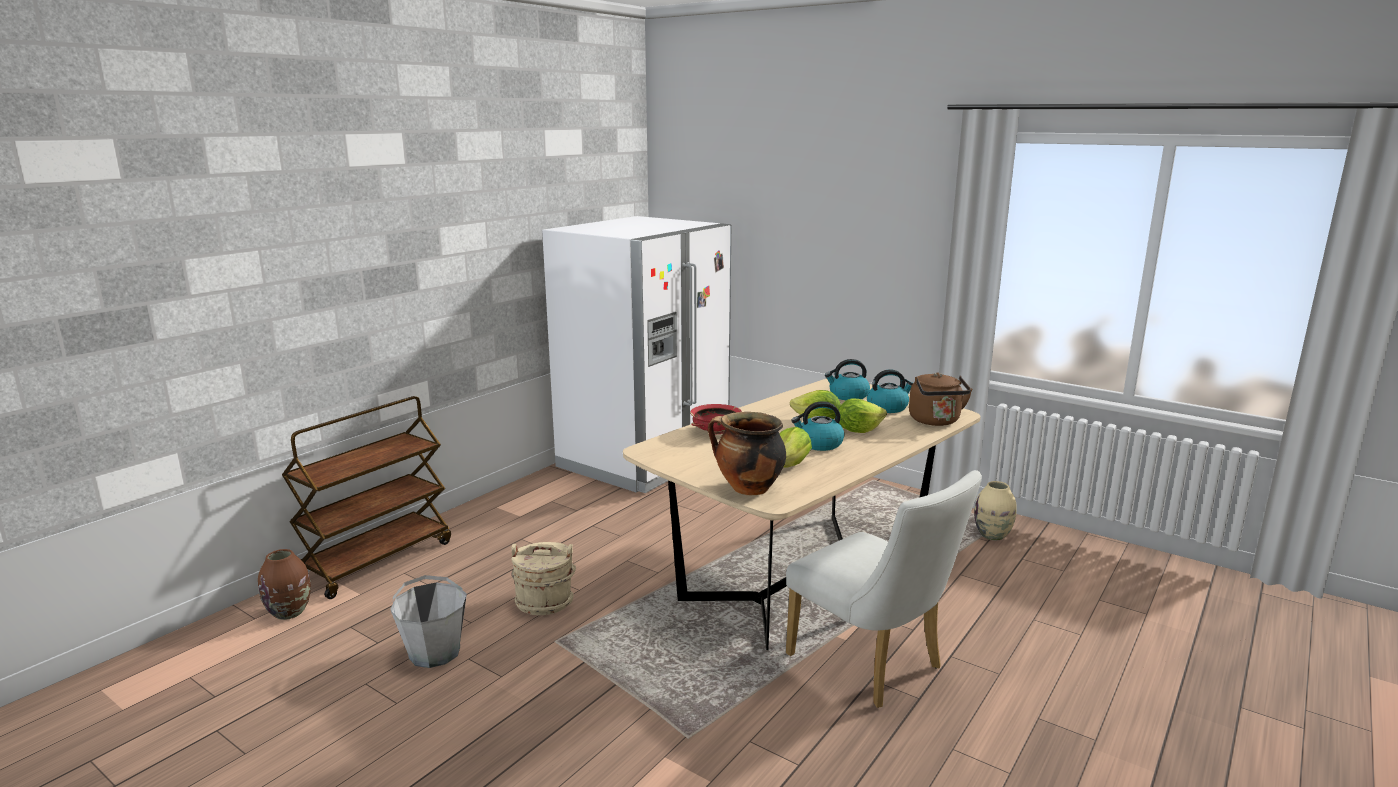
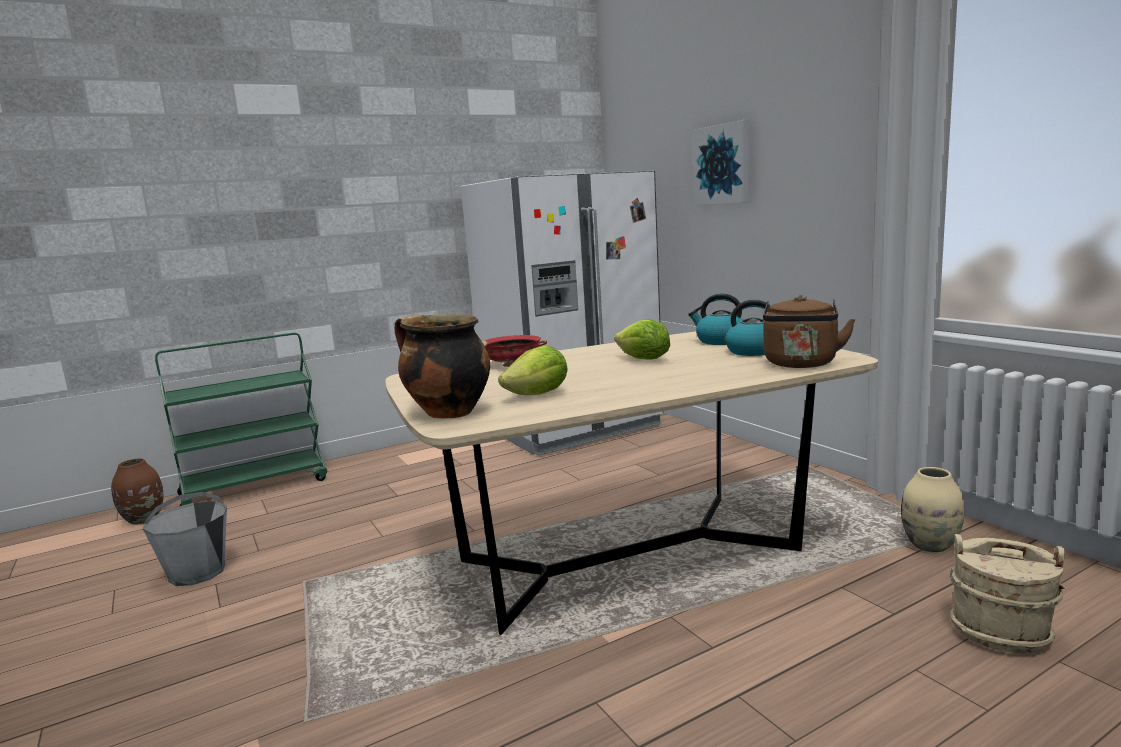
camera: 25 degrees right, 5 degrees down
(377, 560) = (255, 487): brown cart -> green cart
(545, 602) = (340, 542): beige bucket -> beige bucket (1000, 631)
(796, 225) = (724, 164): none -> picture
(819, 444) = (608, 378): kettle -> none
(858, 430) = (679, 369): lettuce -> none
(873, 666) = (614, 684): white chair -> none

